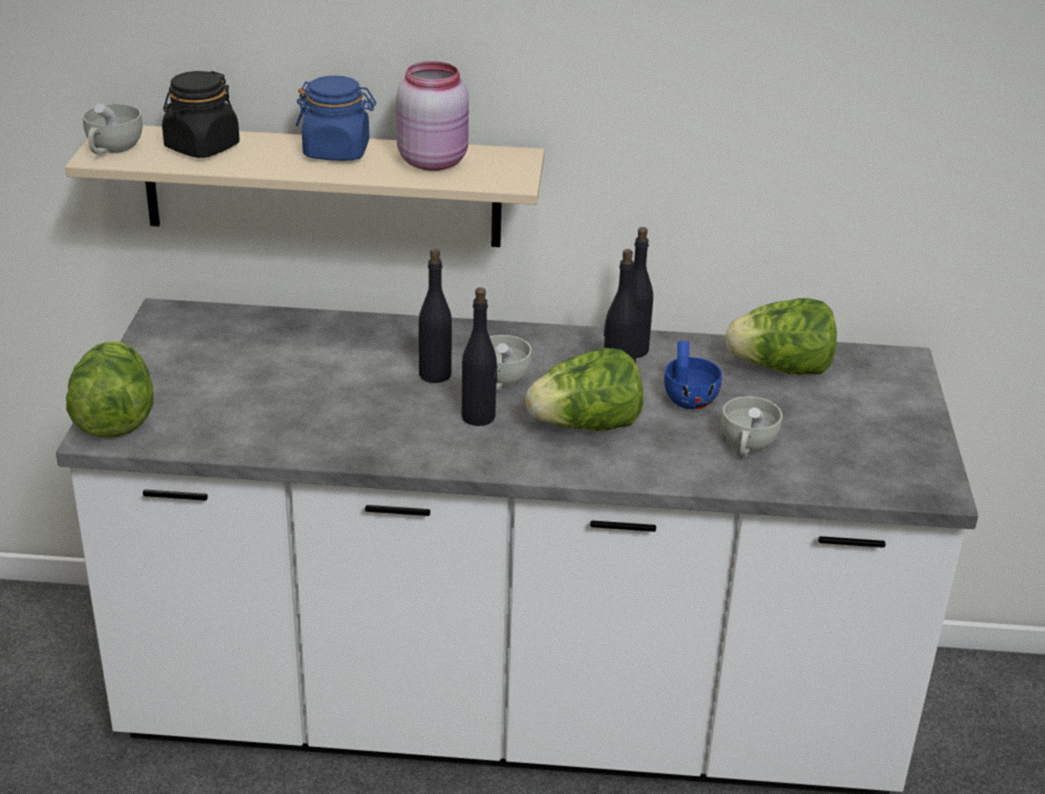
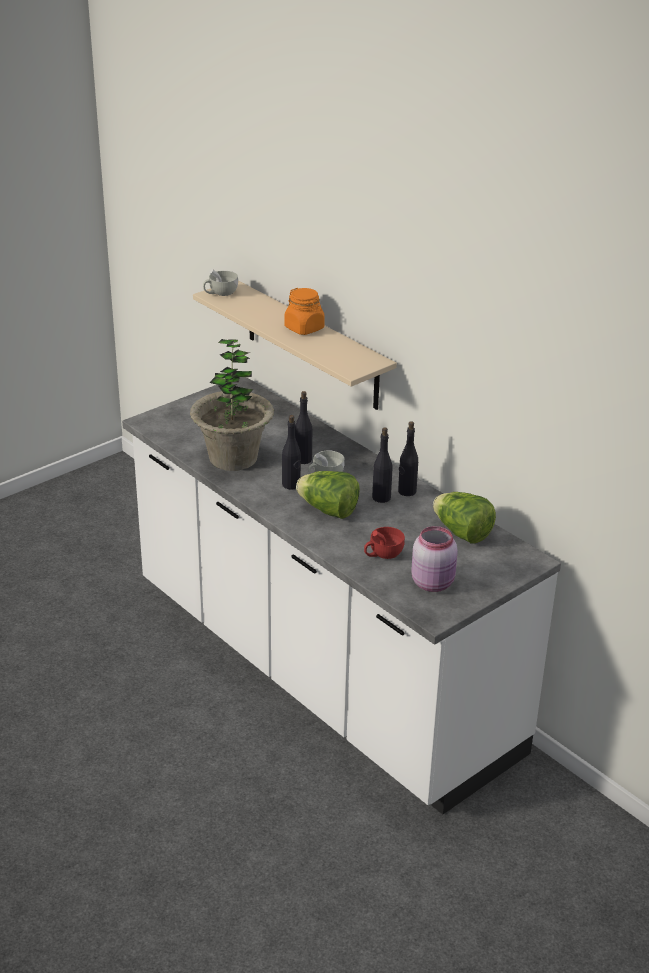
camera: 45 degrees right, 0 degrees up
(114, 417) = (159, 417): lettuce -> none
(202, 147) = (255, 305): black jar -> none
(334, 421) = (233, 458): none -> potted plant
(337, 151) = (304, 328): blue jar -> orange jar
(433, 161) = (336, 348): pink jar -> pink jar (433, 583)
(688, 397) = (395, 522): blue cup -> none
(747, 446) = (383, 554): white cup -> red cup

